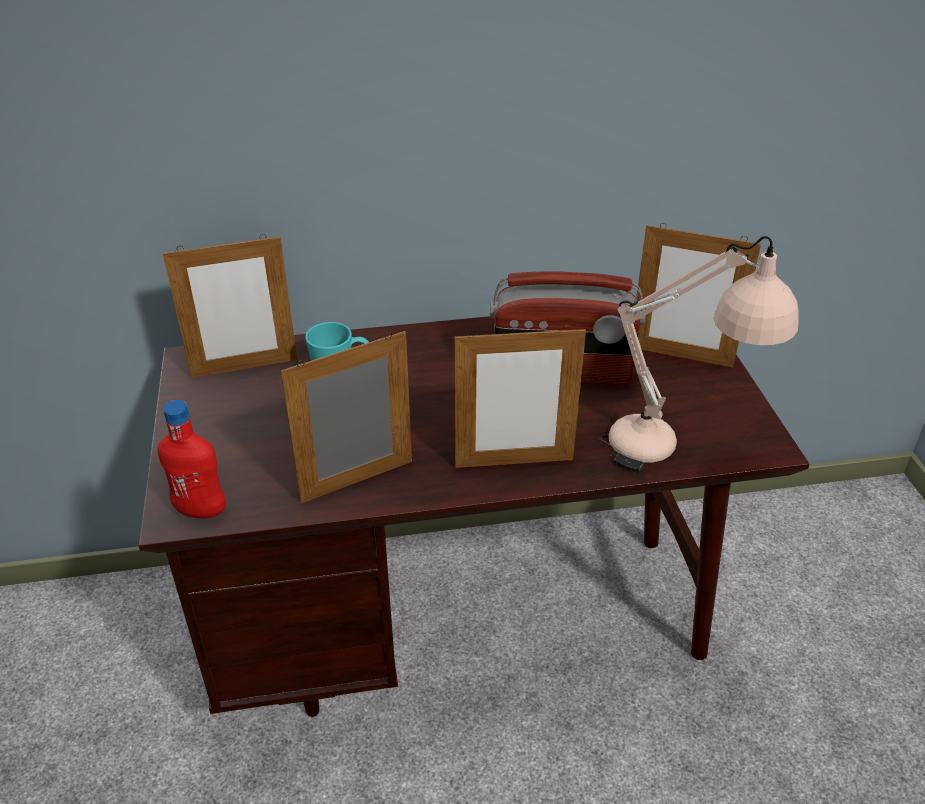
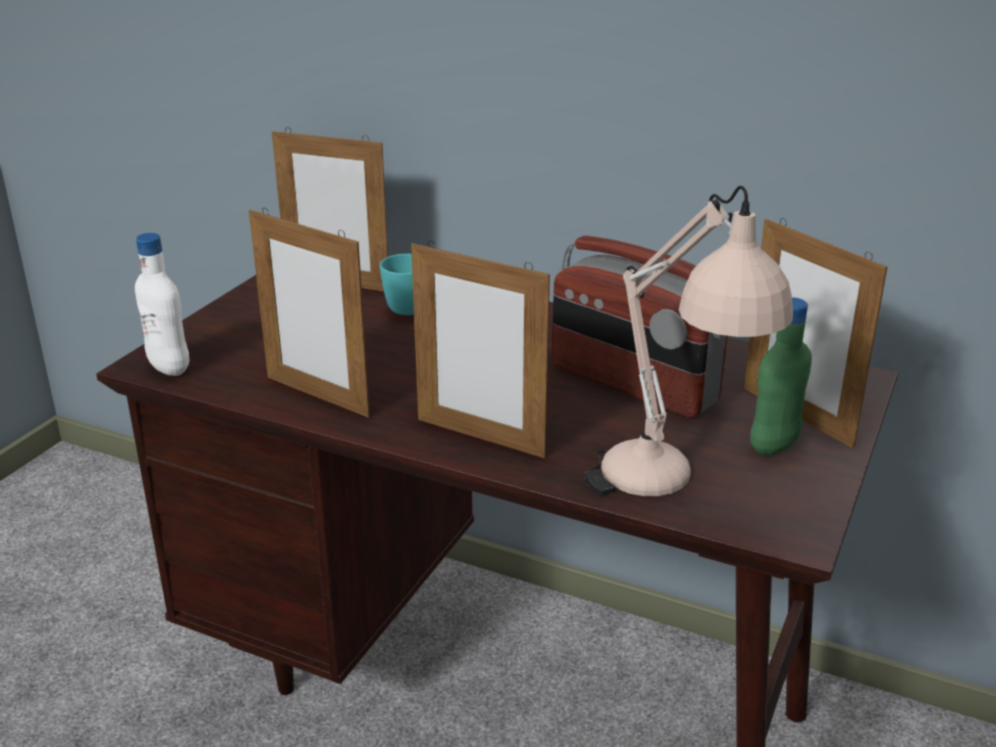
camera: 35 degrees right, 10 degrees down
(201, 510) = (169, 368): red bottle -> white bottle
(357, 481) = (317, 396): picture frame -> picture frame turned 150 degrees counterclockwise
(691, 385) = (774, 446): none -> green bottle

